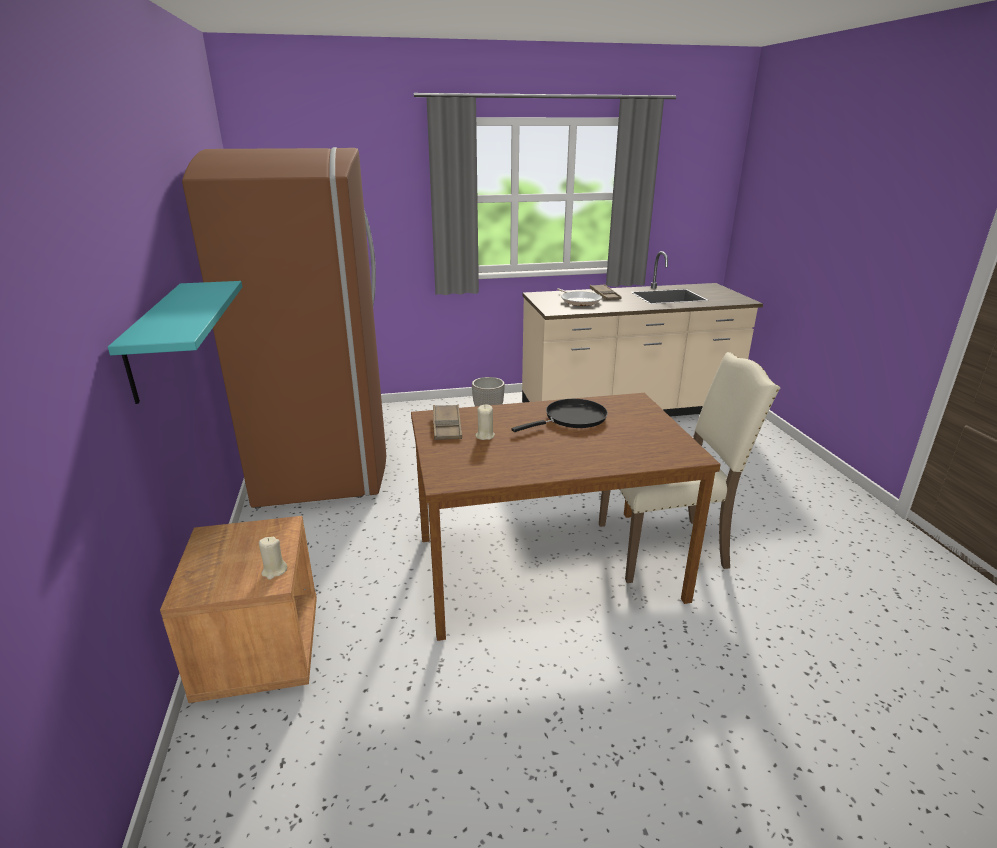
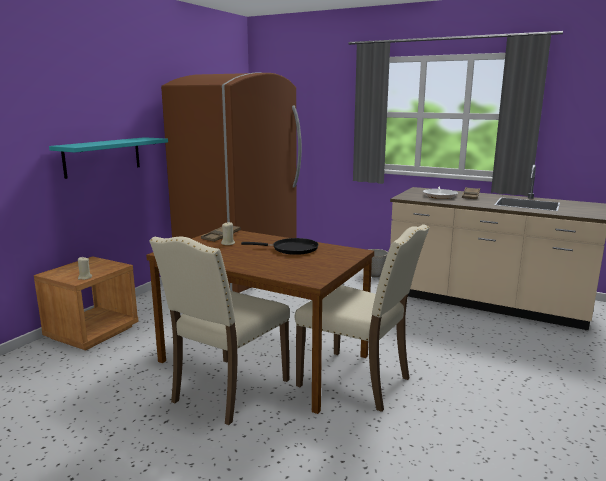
camera: 40 degrees right, 10 degrees down
(577, 629) = (228, 391): none -> beige chair

